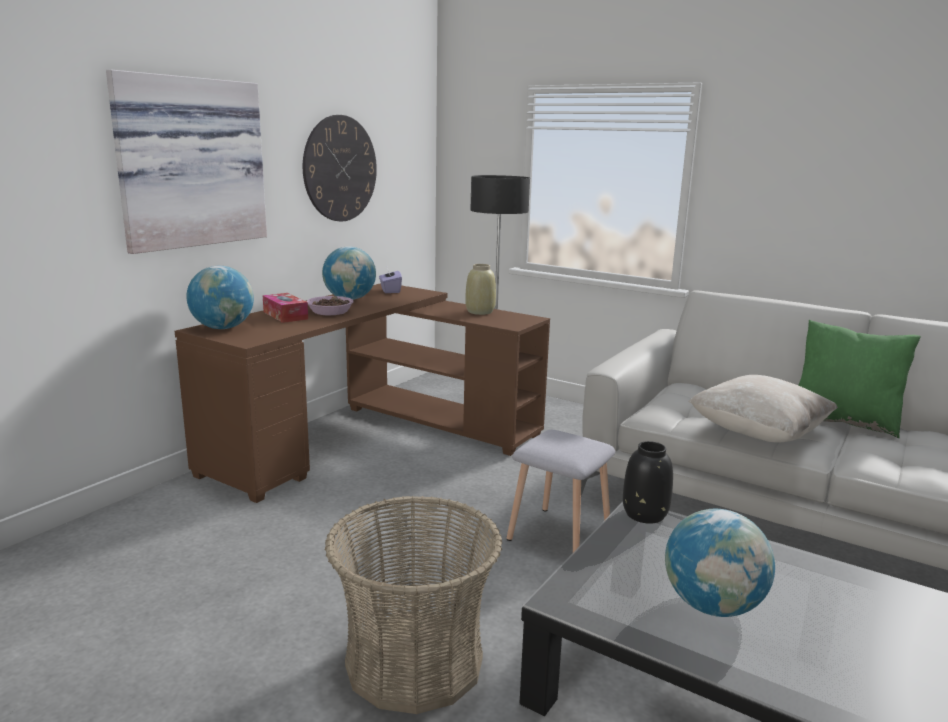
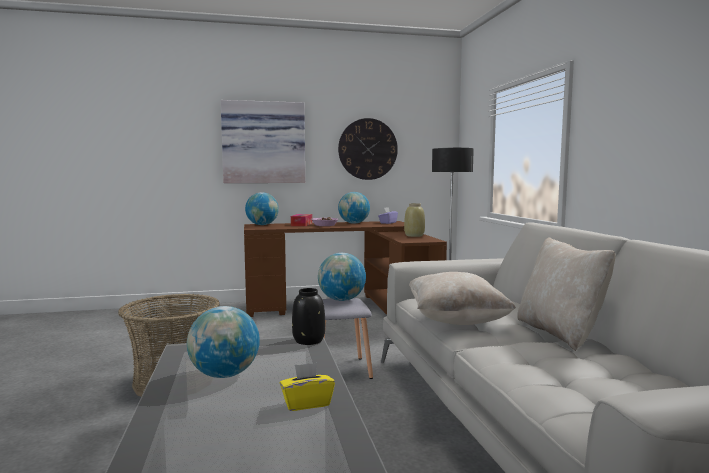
camera: 45 degrees right, 10 degrees down
(560, 439) = (341, 300): none -> globe
(843, 421) = (560, 333): green pillow -> beige pillow
(852, 593) = (307, 403): none -> yellow tissue box

